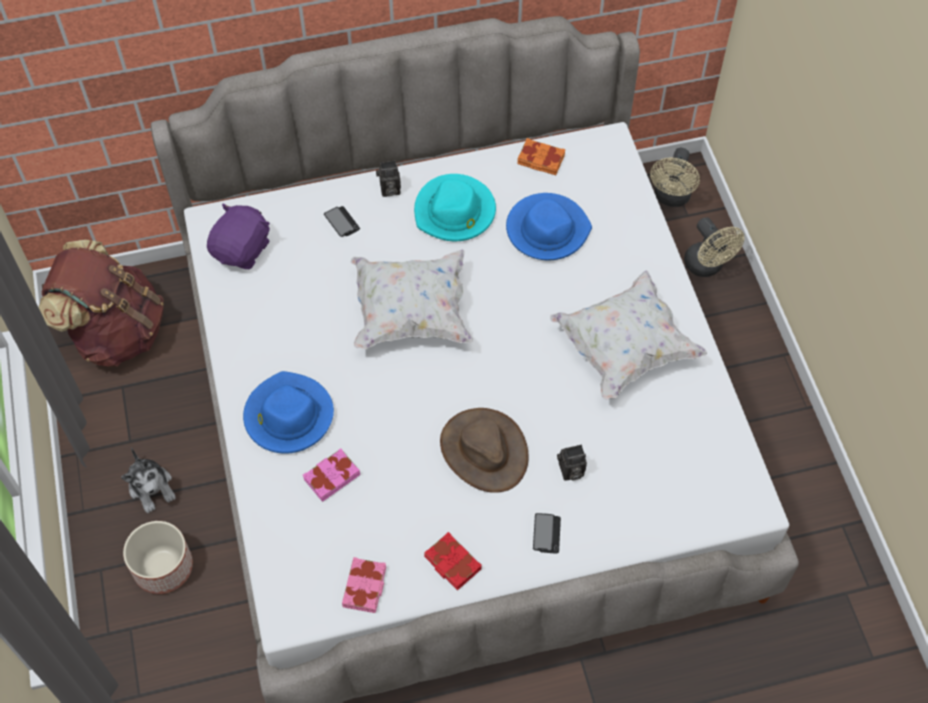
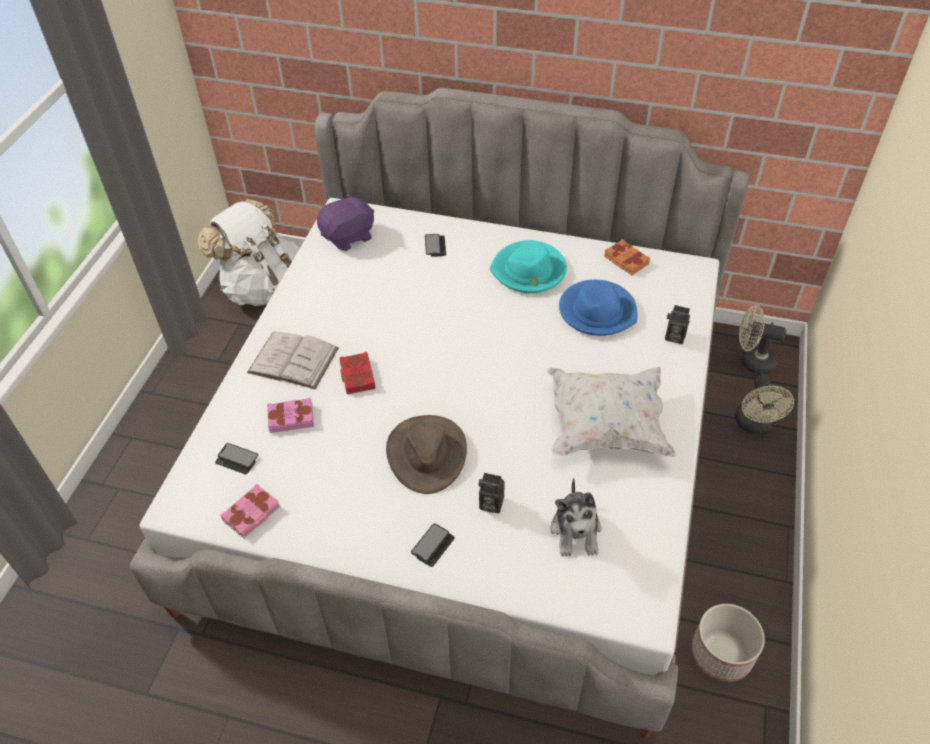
camera: 30 degrees right, 10 degrees down
(116, 331) = (262, 287): brown backpack -> white backpack
(152, 487) = (208, 398): plush toy -> plush toy (576, 530)
(163, 566) = (174, 456): planter -> planter (722, 653)
(288, 416) = (293, 360): blue hat -> white book
(310, 543) = (237, 459): none -> phone
(389, 190) = (487, 238): camera -> camera (673, 337)
(411, 313) = (442, 327): white pillow -> none
(452, 563) = (335, 530): red book -> red book (357, 376)
(671, 198) = (752, 361): beige fan -> beige fan turned 60 degrees clockwise

